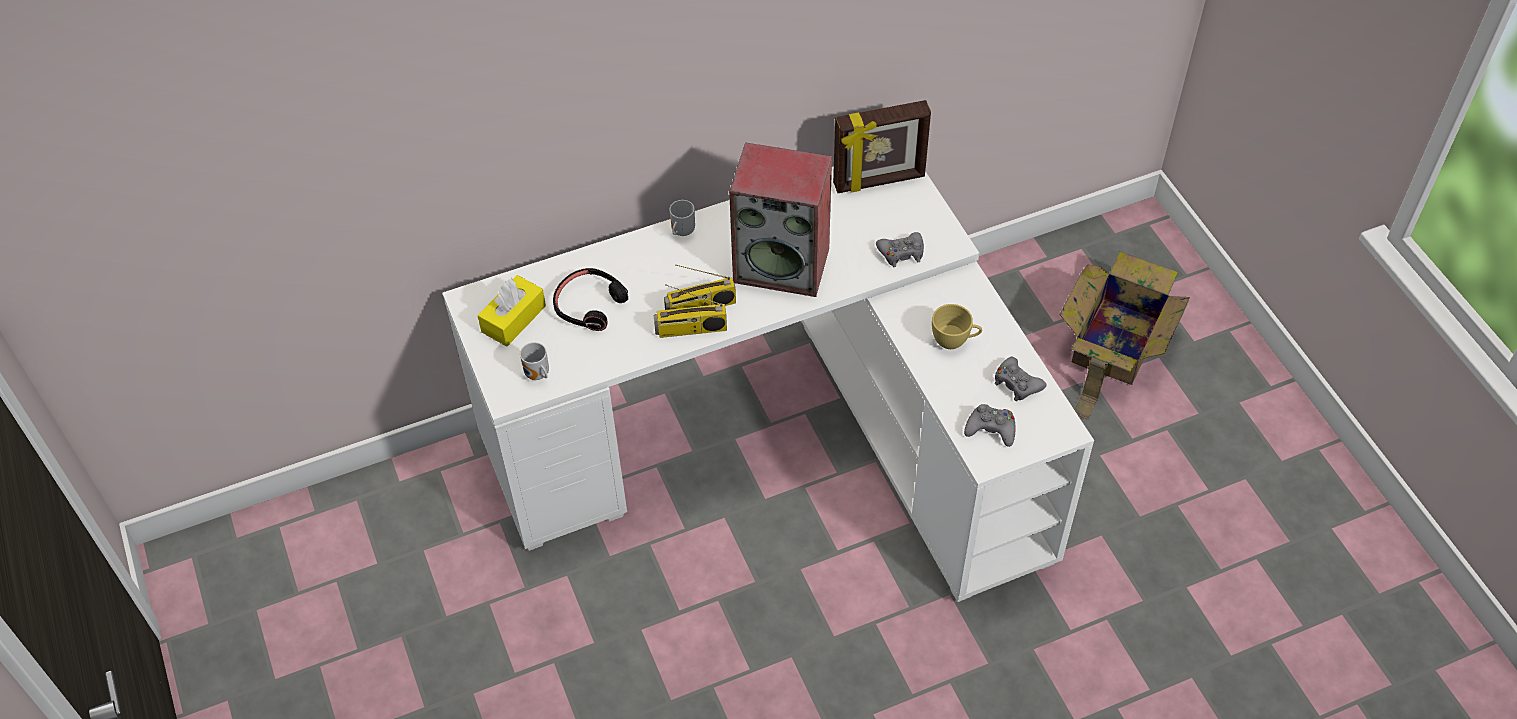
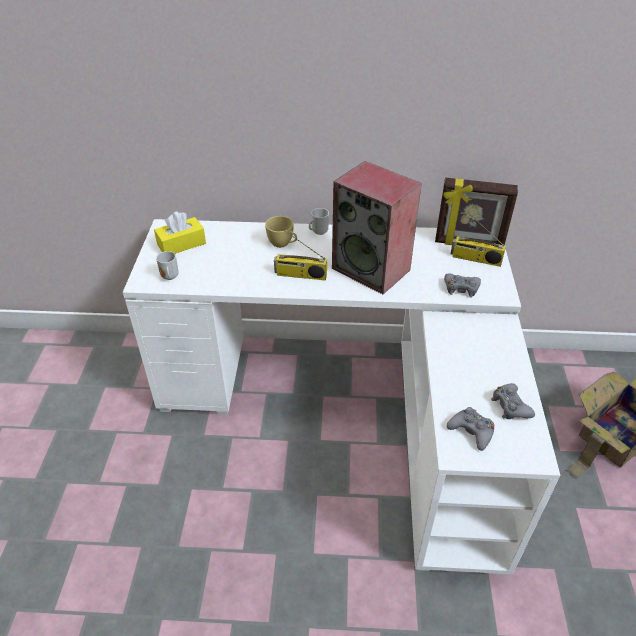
camera: 25 degrees right, 10 degrees down
(590, 305) = (232, 251): black headphones -> none
(691, 330) = (284, 285): radio -> radio (475, 259)
(954, 341) = (474, 359): yellow cup -> yellow cup (283, 244)

